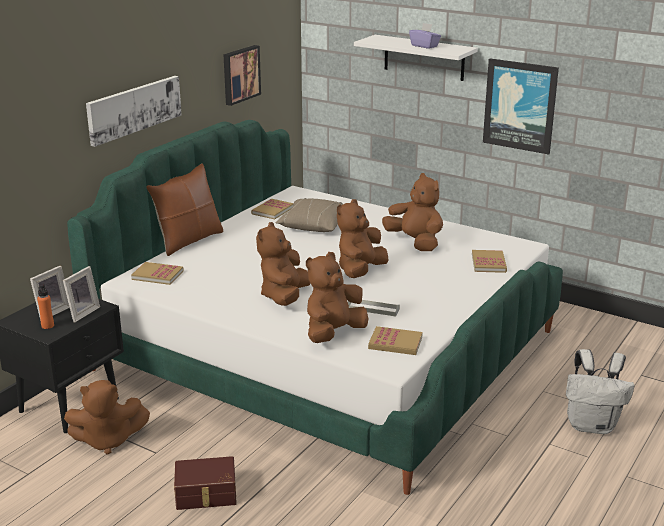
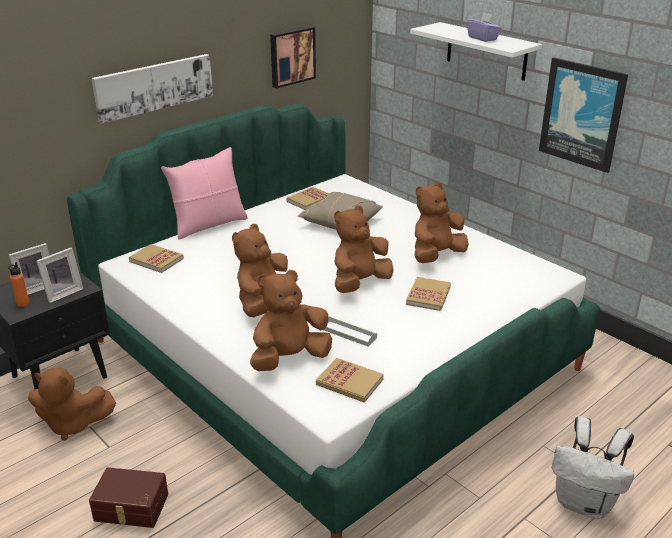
camera: 15 degrees right, 5 degrees up
(188, 241) = (208, 225): brown pillow -> pink pillow
(415, 242) = (436, 255): brown plush toy -> brown plush toy turned 105 degrees counterclockwise
(488, 263) = (505, 292): book -> book (428, 296)

